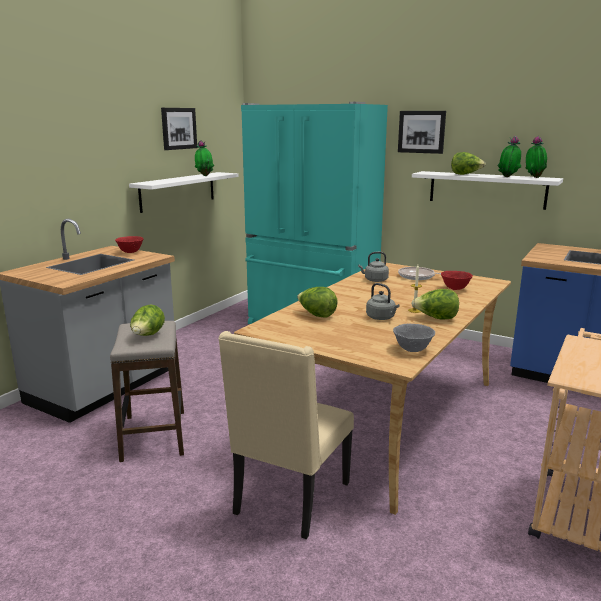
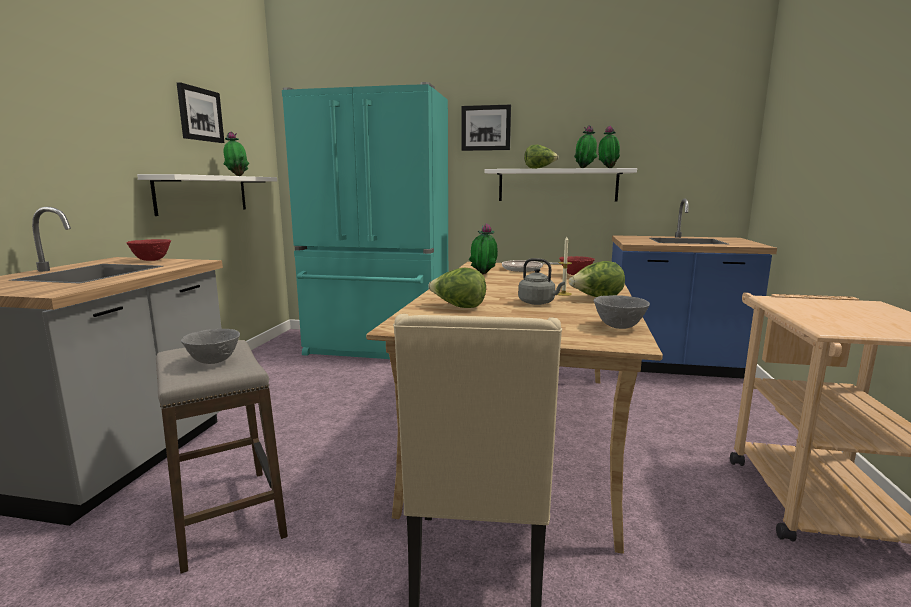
camera: 20 degrees left, 5 degrees down
(147, 336) = (214, 361): lettuce -> grey bowl
(374, 280) = (483, 274): grey kettle -> potted plant

